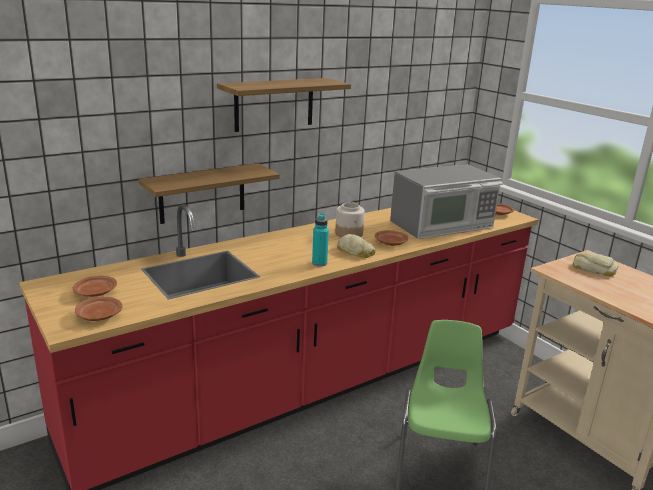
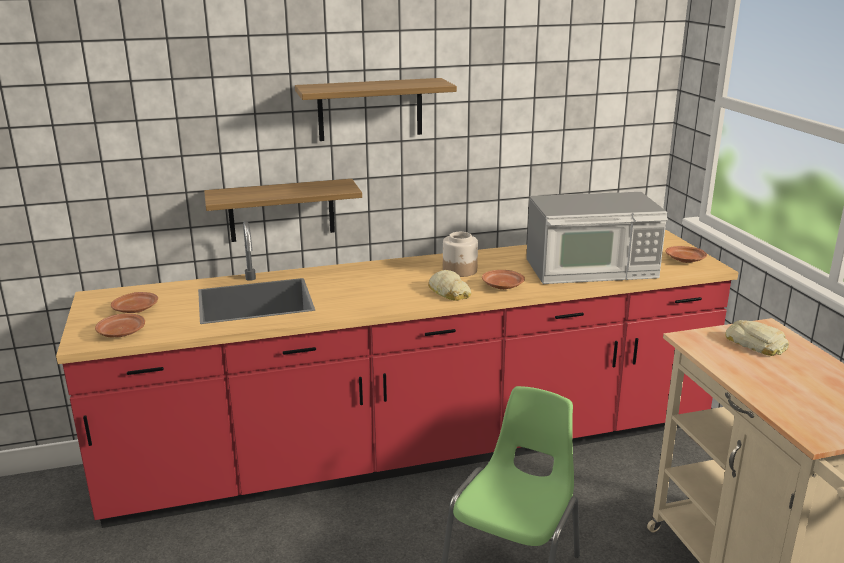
camera: 20 degrees right, 0 degrees up
(319, 263) = (394, 302): turquoise bottle -> none

